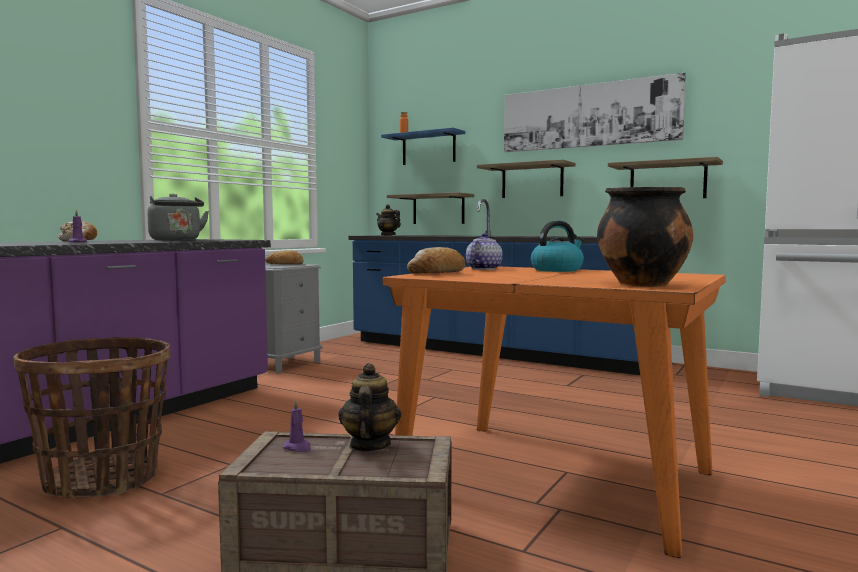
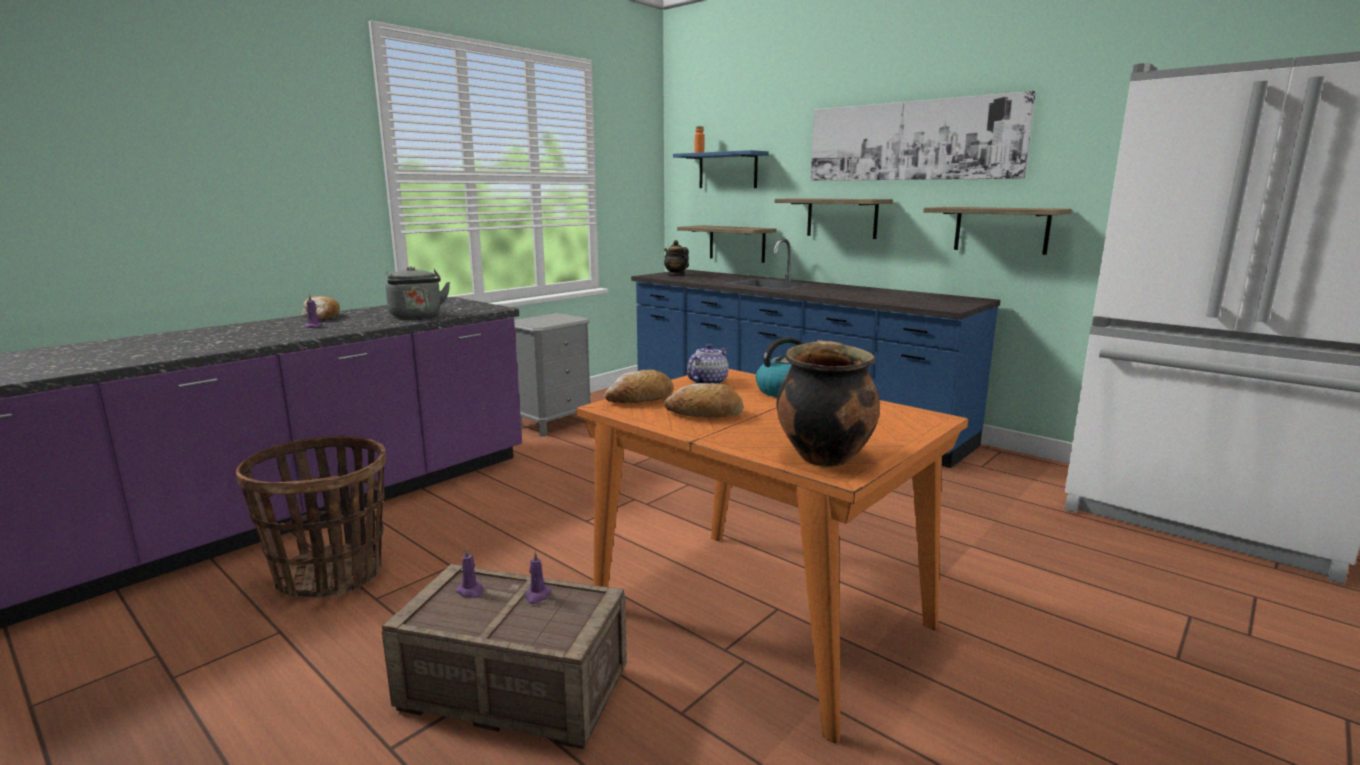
camera: 10 degrees right, 10 degrees up
(285, 264) = (552, 318): bread -> bread (705, 414)
(369, 445) = (537, 596): teapot -> purple candle

